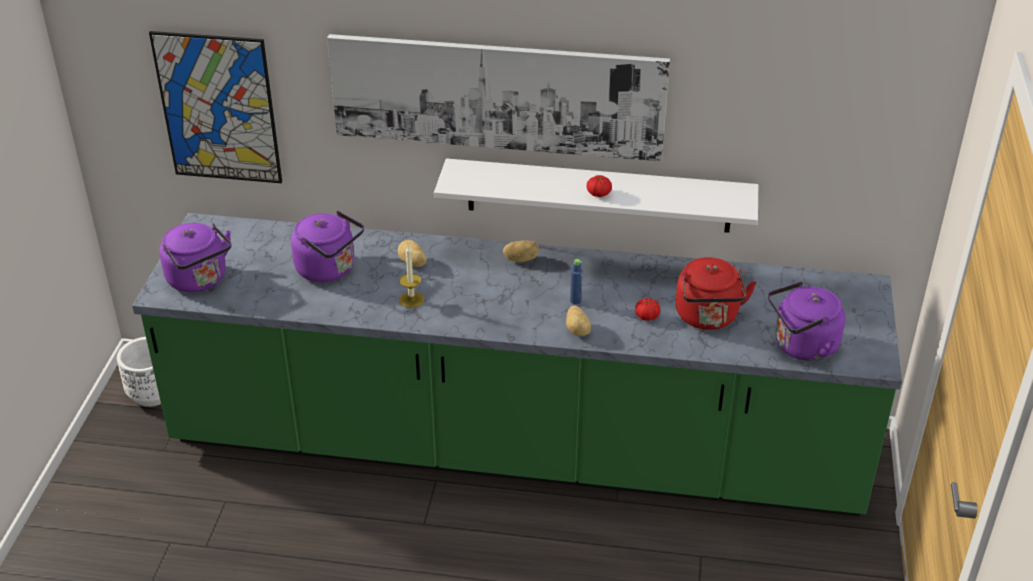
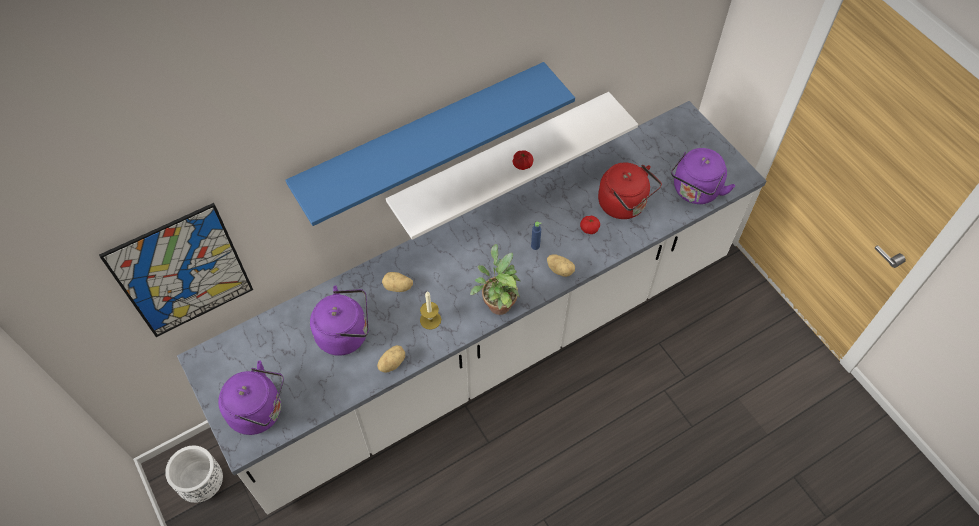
camera: 40 degrees left, 20 degrees up
(487, 321) = (497, 302): none -> potted plant
(497, 96) = (422, 136): picture -> blue shelf
(516, 446) = (489, 343): green counter -> white counter
(521, 259) = (466, 234): potato -> potato (391, 363)

